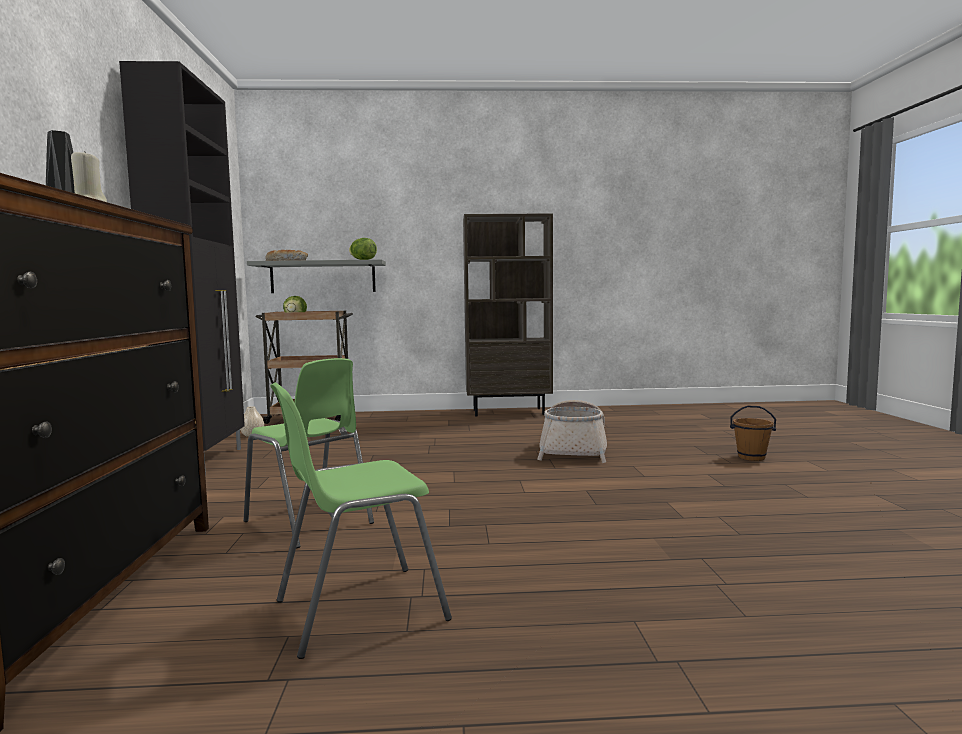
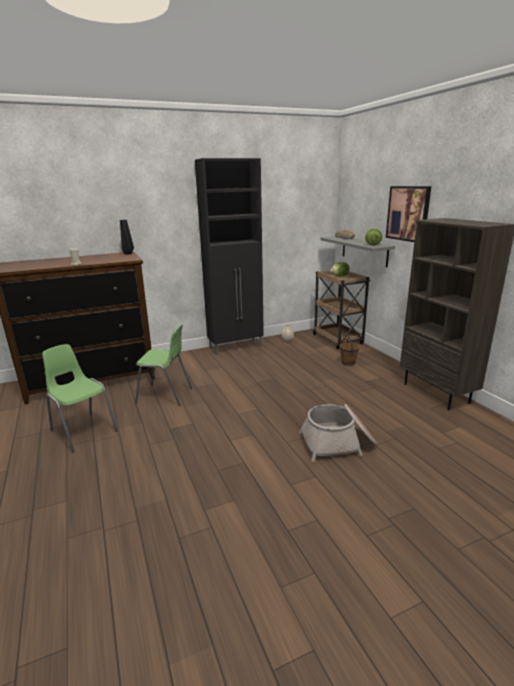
camera: 70 degrees right, 15 degrees up
(309, 523) = (165, 395): green chair -> green chair turned 105 degrees counterclockwise
(401, 219) = (408, 213): none -> picture
(751, 457) = (399, 551): brown bucket -> brown bucket (348, 363)

